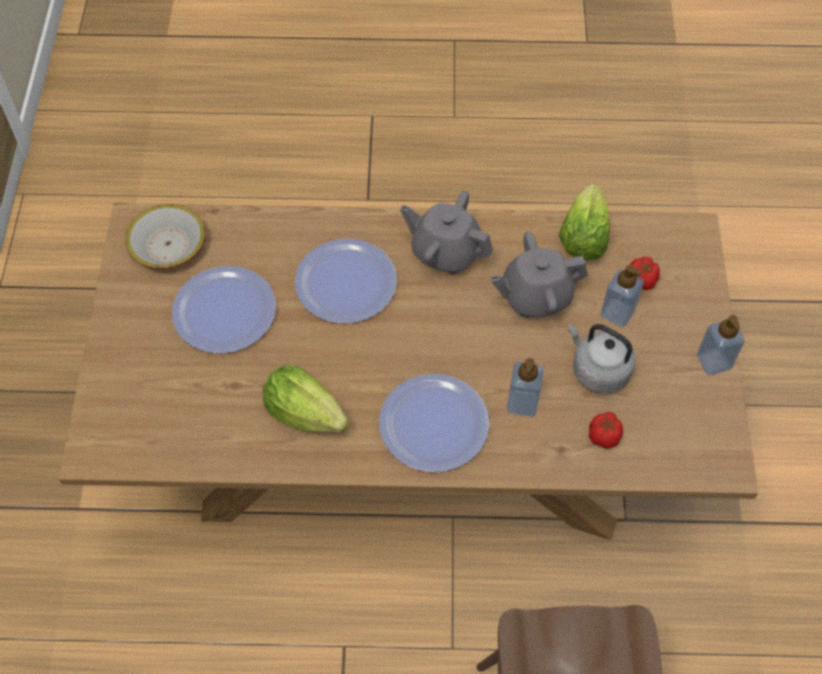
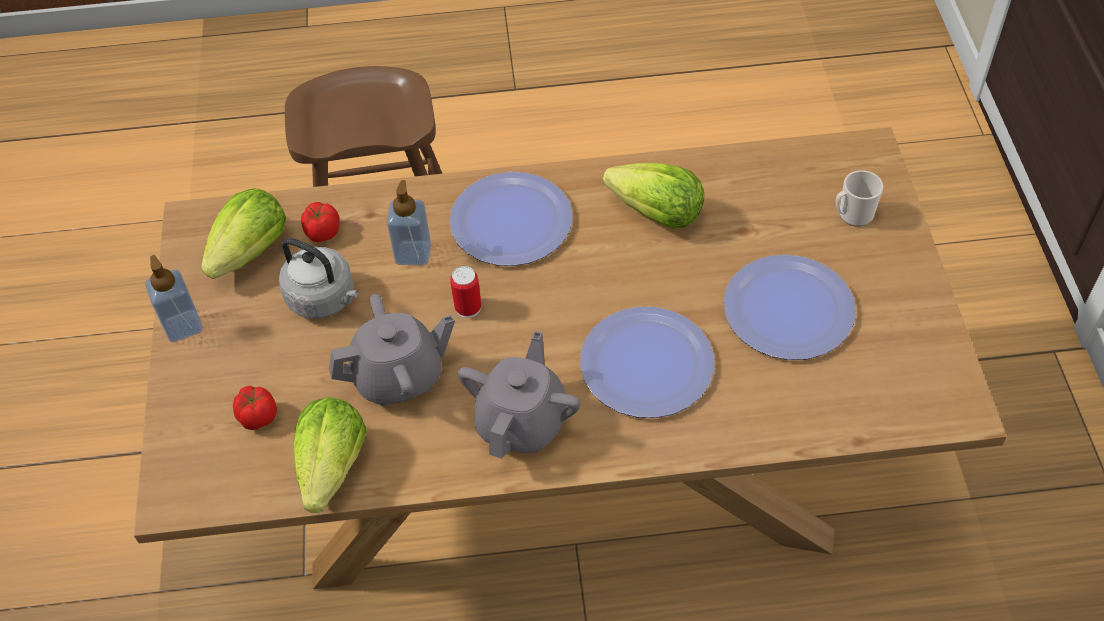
camera: 175 degrees right, 5 degrees down
(138, 387) = (852, 215): none -> mug
(168, 244) = (898, 384): bowl -> none
(445, 252) = (522, 422): grey teapot -> grey teapot turned 90 degrees counterclockwise
(478, 346) = (468, 307): none -> can
(617, 313) = (294, 369): soap dispenser -> none
(666, 425) = (251, 252): none -> lettuce

